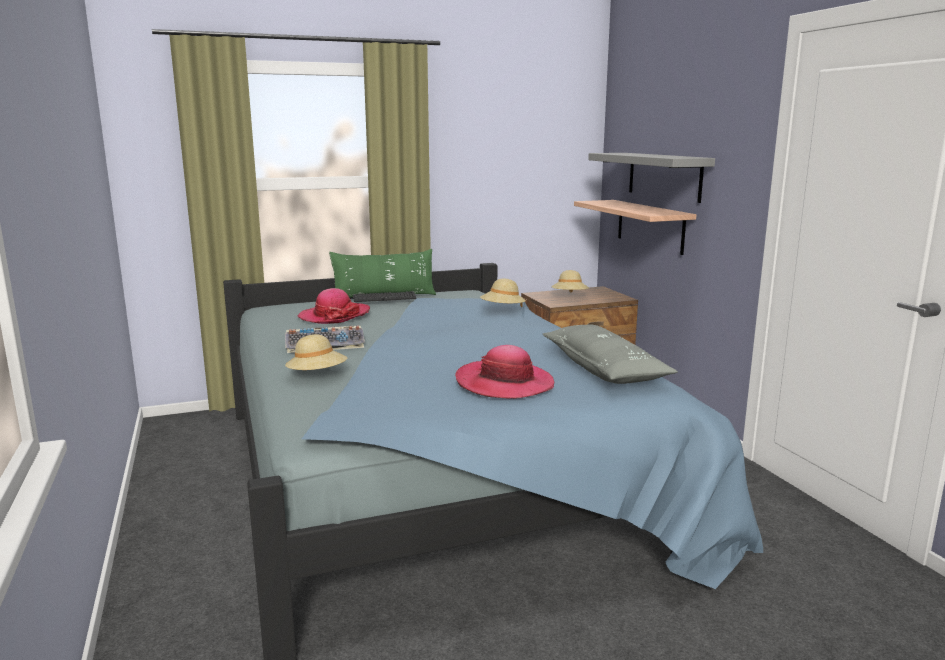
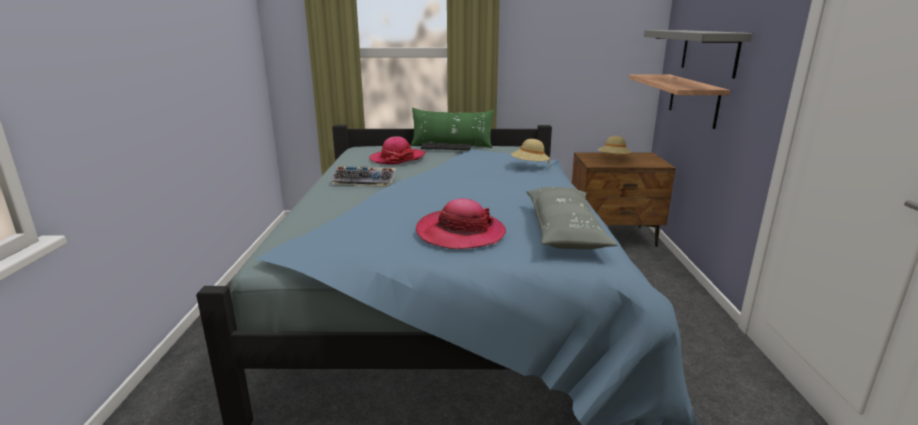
camera: 20 degrees right, 5 degrees up
(317, 376) = (332, 206): beige hat -> none

